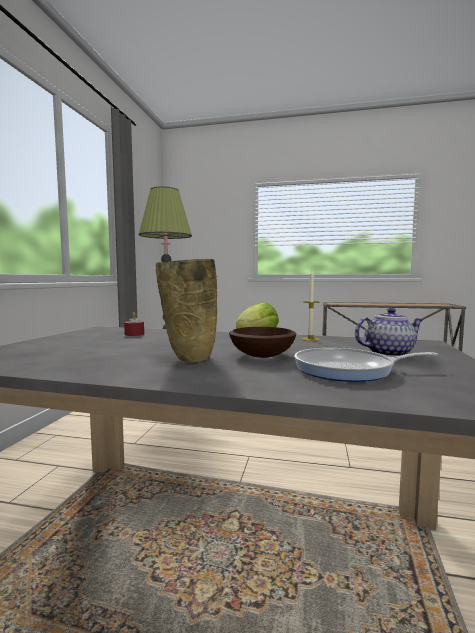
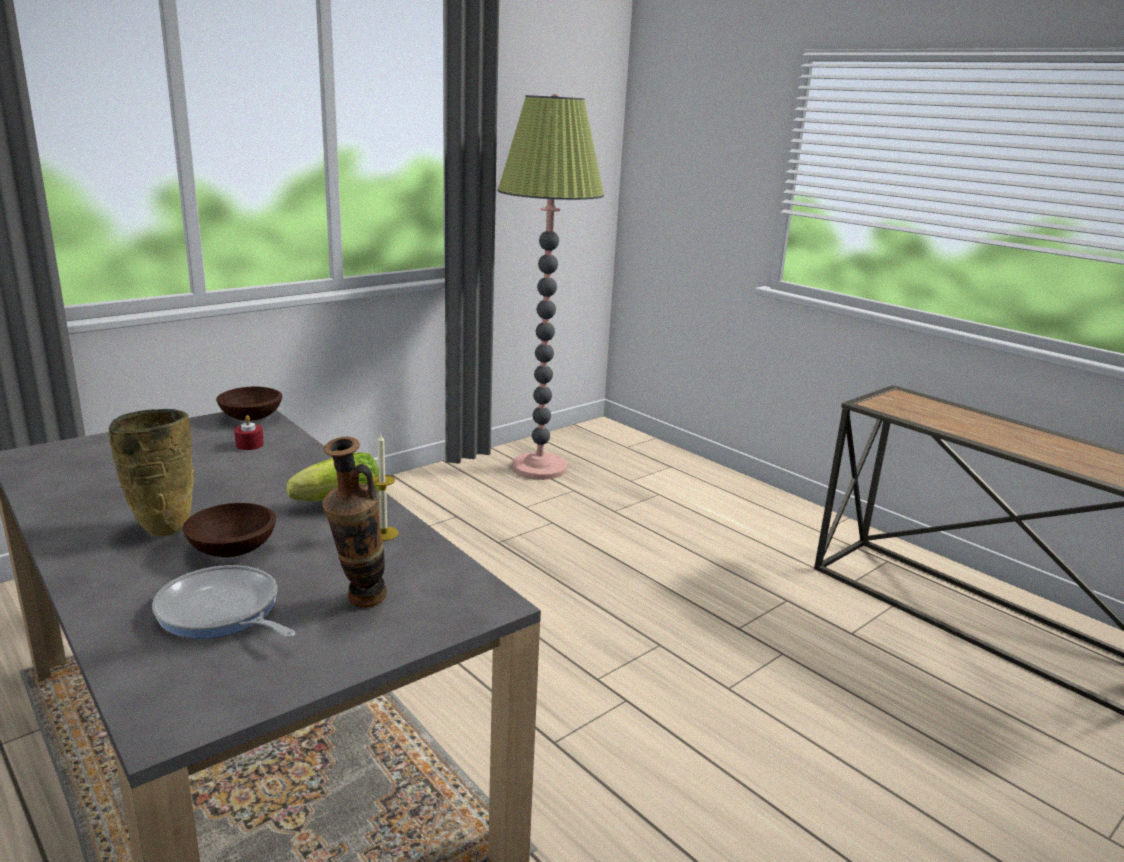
camera: 35 degrees right, 15 degrees up
(101, 329) = (251, 417): none -> brown bowl
(389, 353) = (359, 604): teapot -> vase

